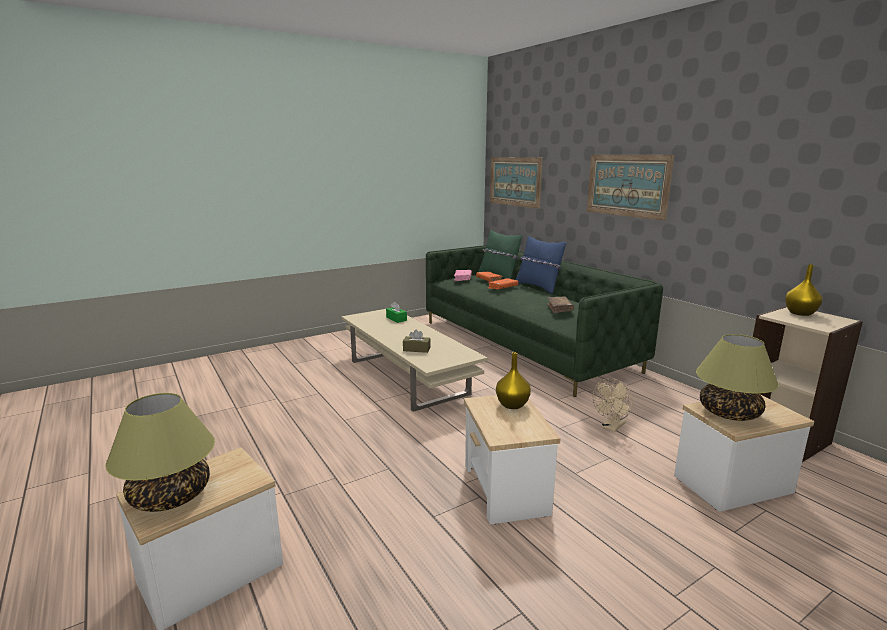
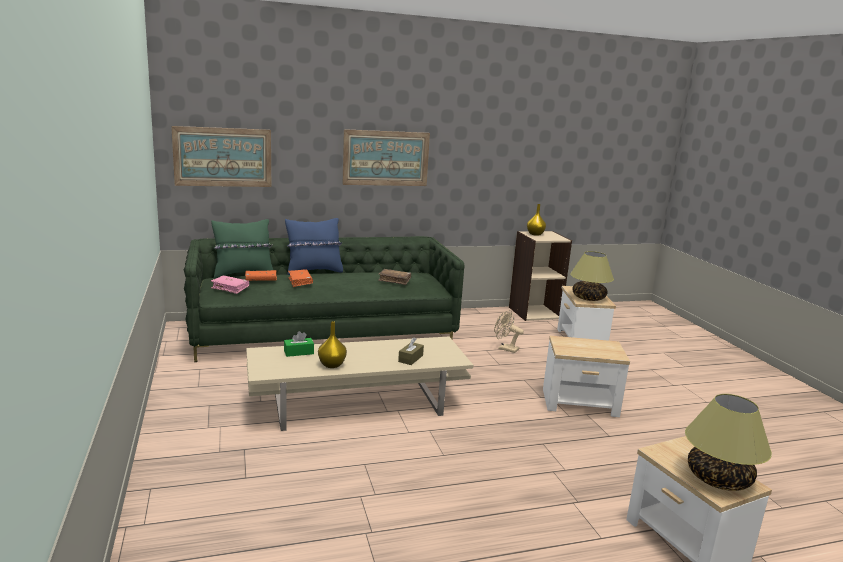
camera: 75 degrees left, 0 degrees up
(512, 404) = (570, 342): yellow vase -> yellow vase (331, 365)
(611, 427) = (505, 348): beige fan -> beige fan turned 150 degrees clockwise

